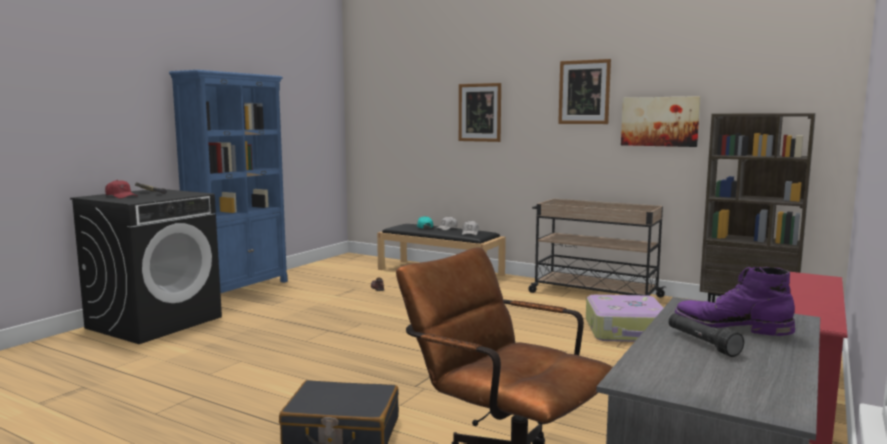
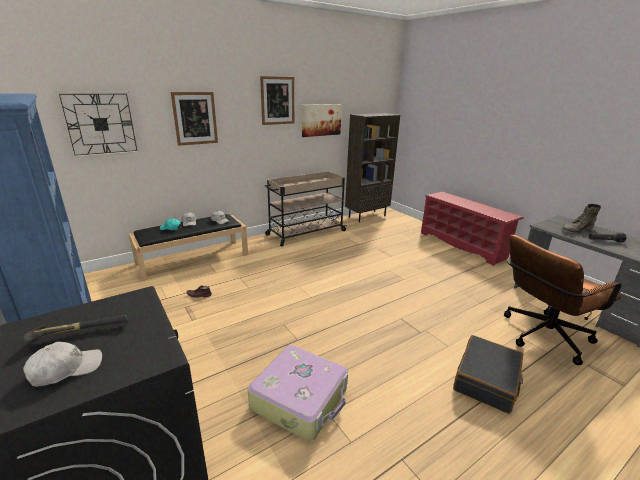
camera: 65 degrees left, 15 degrees up
(121, 196) = (66, 369): red cap -> white cap
(401, 114) = (100, 124): none -> wall clock
(626, 331) = (370, 246): suitcase -> suitcase (300, 398)
(731, 325) = (576, 230): purple boot -> green boot

